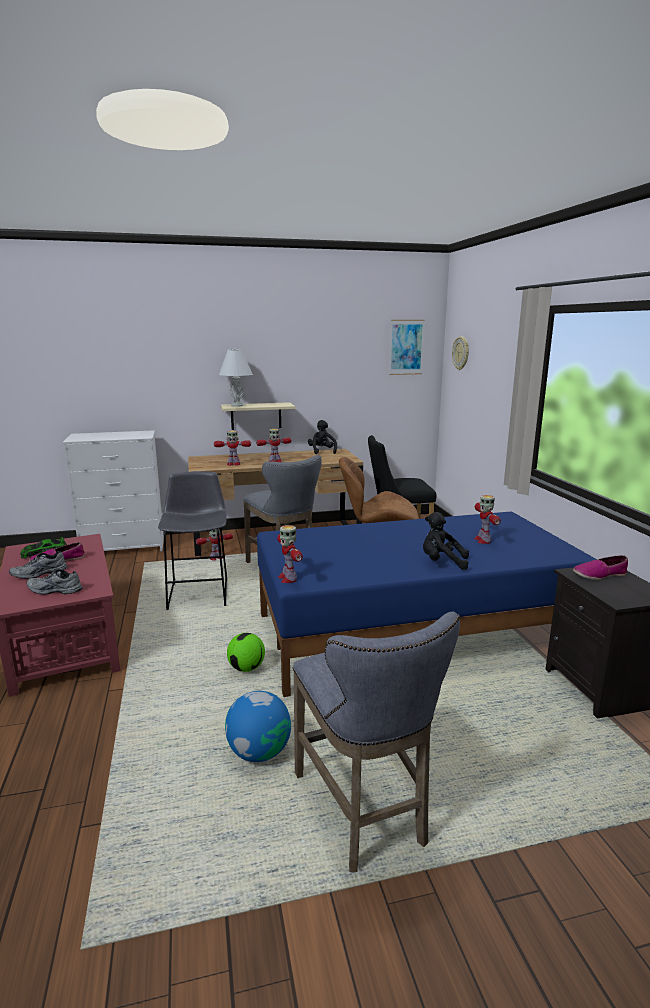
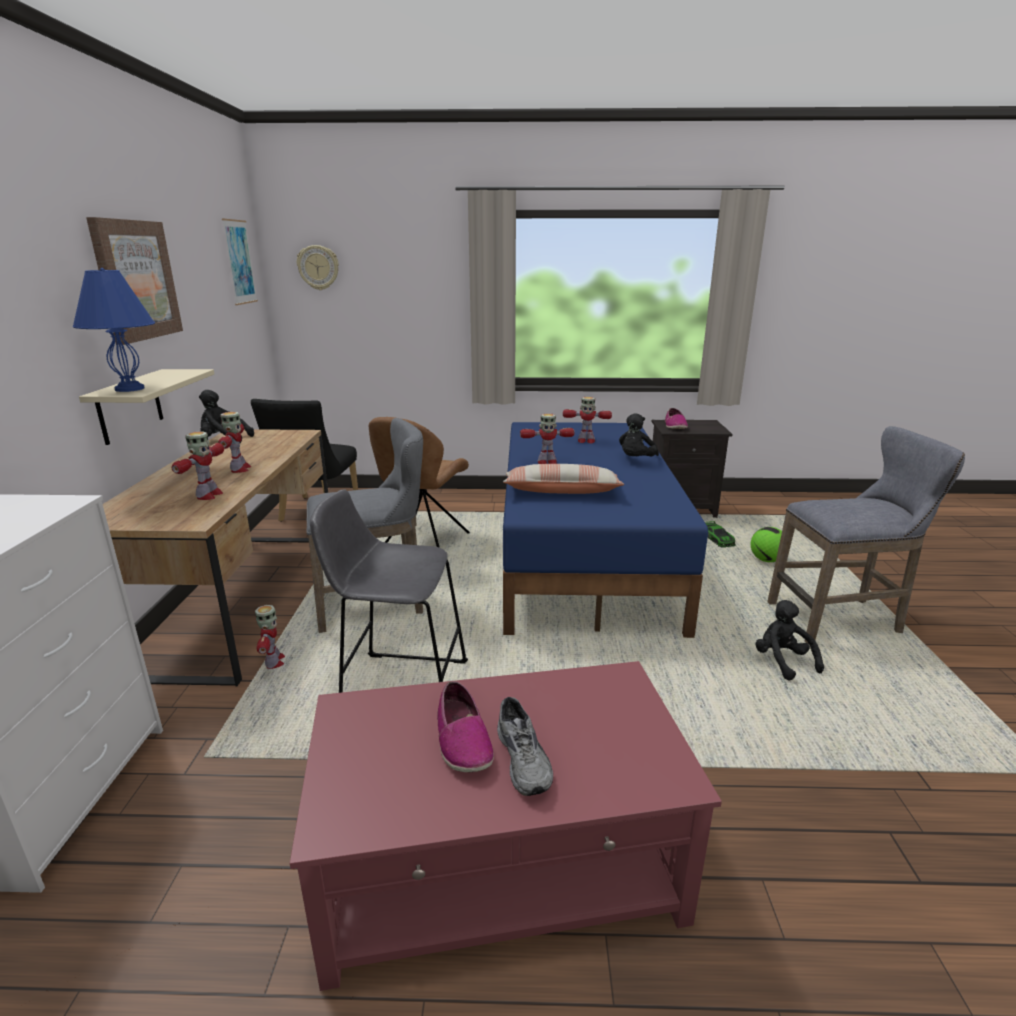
camera: 75 degrees left, 5 degrees up
(44, 552) = (393, 771): toy car -> toy car (717, 539)
(54, 590) = (615, 727): grey shoe -> none
(237, 405) = (129, 389): white table lamp -> blue table lamp
(246, 668) = (634, 657): football -> football (766, 560)
(259, 752) = (782, 661): globe -> black plush toy
(283, 355) = (136, 280): none -> picture
(288, 578) = (667, 519): toy robot -> toy robot (546, 462)
(330, 541) = (561, 491): none -> pillow

